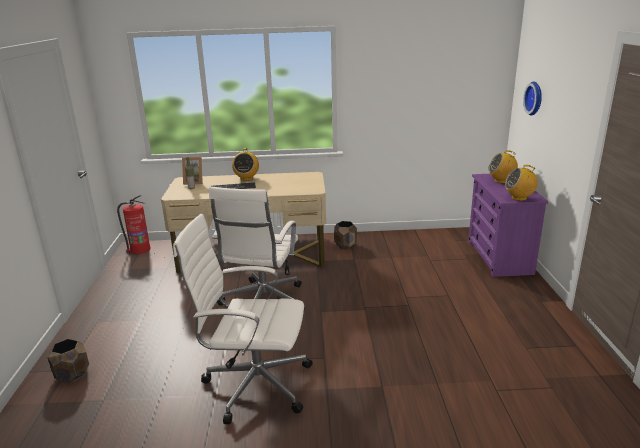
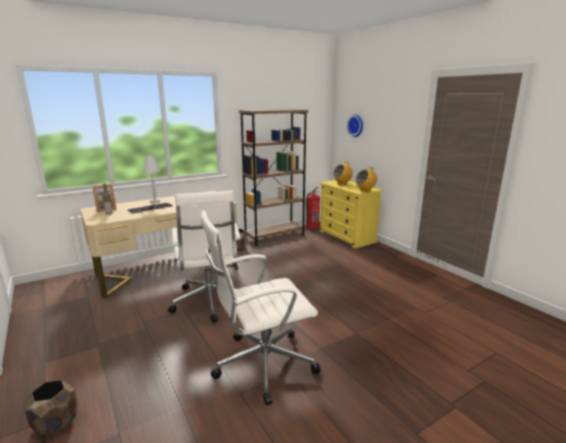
camera: 30 degrees left, 5 degrees down
(139, 249) = (42, 288): fire extinguisher -> fire extinguisher (312, 227)
(246, 178) = (155, 201): radio -> white table lamp
(401, 237) = (274, 236): none -> brown bookcase
(499, 257) = (347, 237): purple dresser -> yellow dresser

